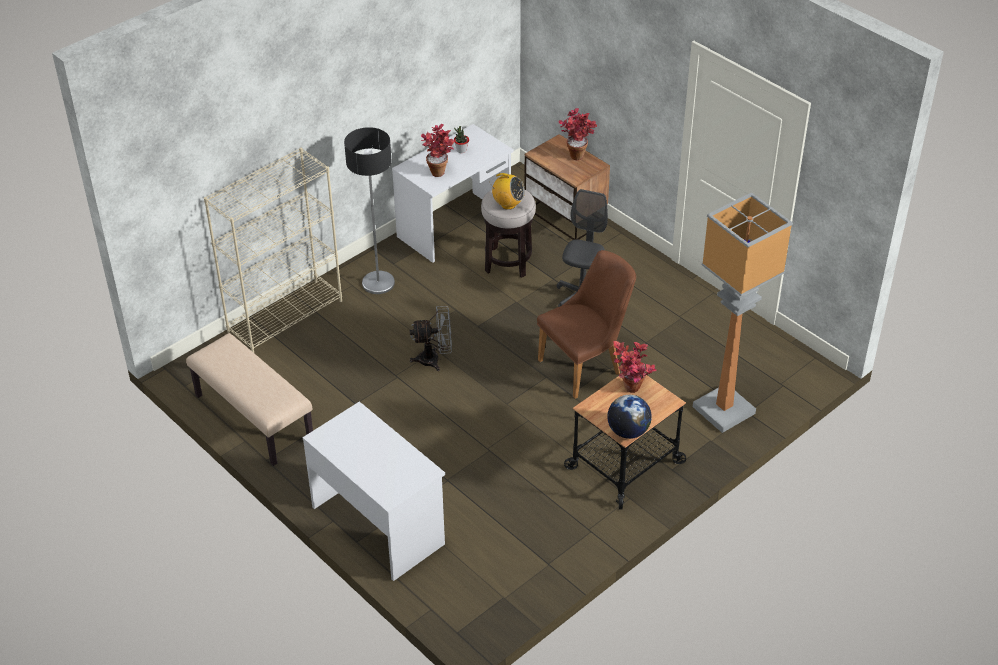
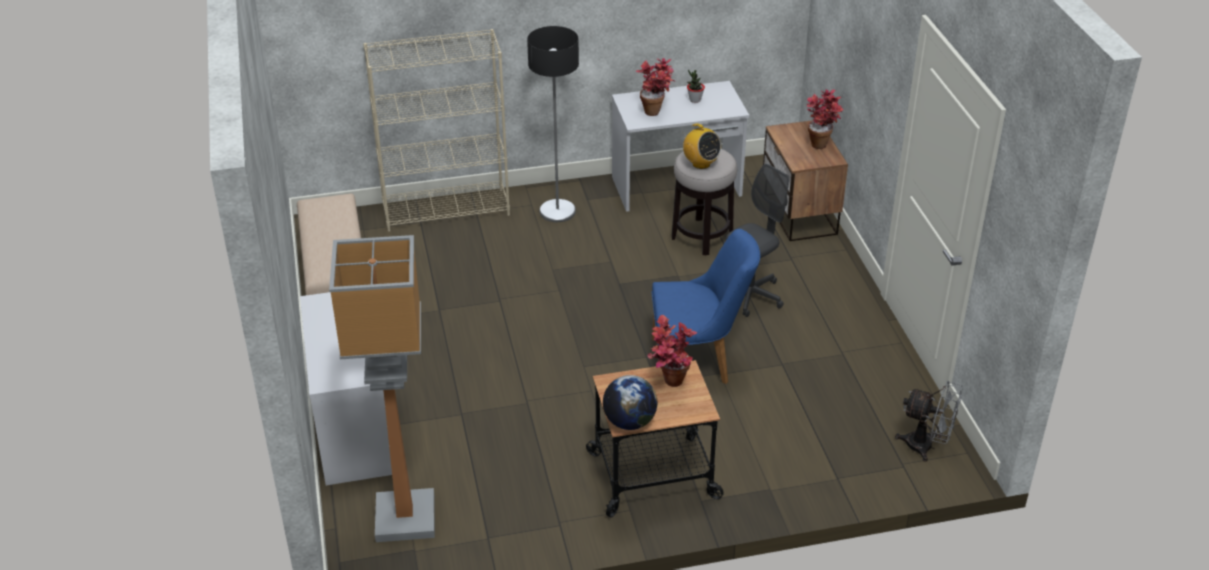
camera: 30 degrees right, 5 degrees down
(434, 359) = (549, 298): grey fan -> grey fan (926, 446)
(586, 365) = (698, 361): brown chair -> blue chair
(723, 411) = (810, 465): floor lamp -> floor lamp (404, 519)

